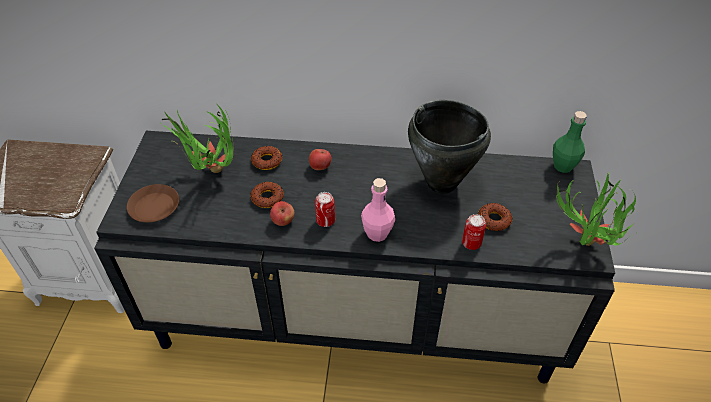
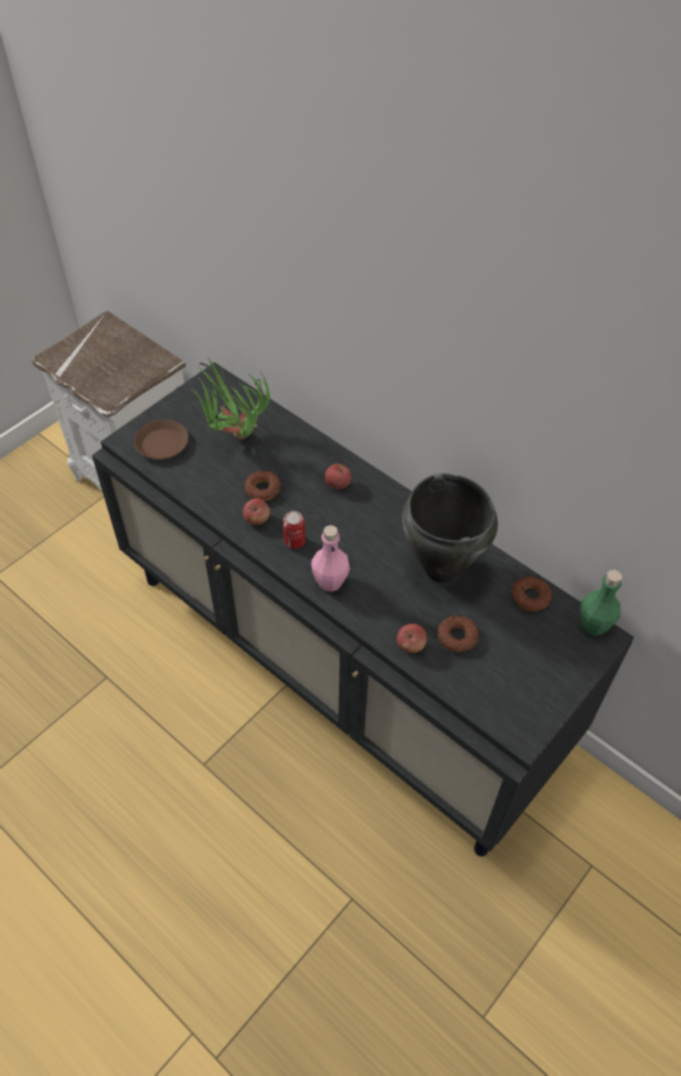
camera: 35 degrees right, 5 degrees up
(267, 161) = (294, 451): donut -> donut (530, 596)
(471, 243) = (411, 645): can -> apple
(582, 248) = (521, 720): potted plant -> none

